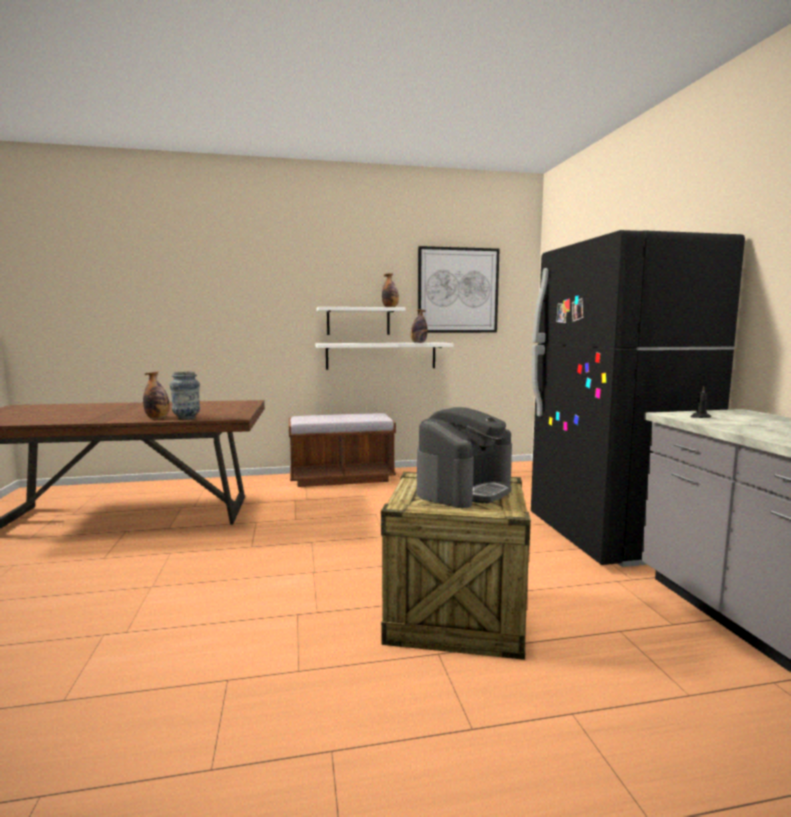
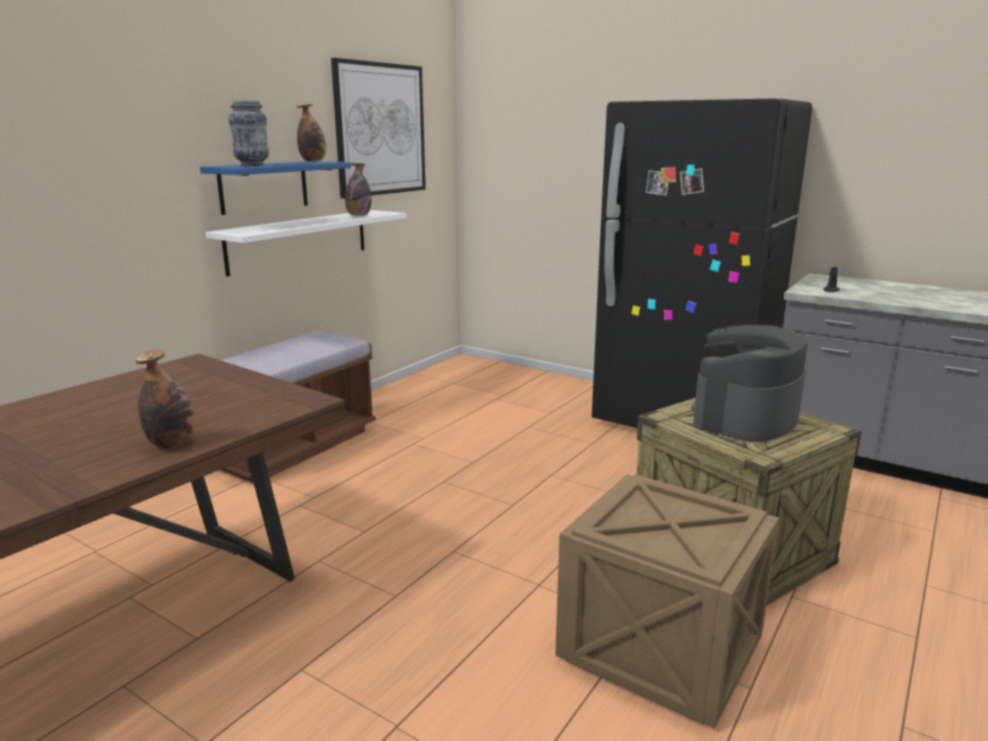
camera: 45 degrees left, 10 degrees up
(187, 418) = (232, 428): vase -> vase (252, 165)
(300, 628) = (662, 650): none -> crate
(358, 321) = (264, 187): white shelf -> blue shelf
(464, 490) = (745, 417): coffee machine -> coffee machine turned 135 degrees counterclockwise

